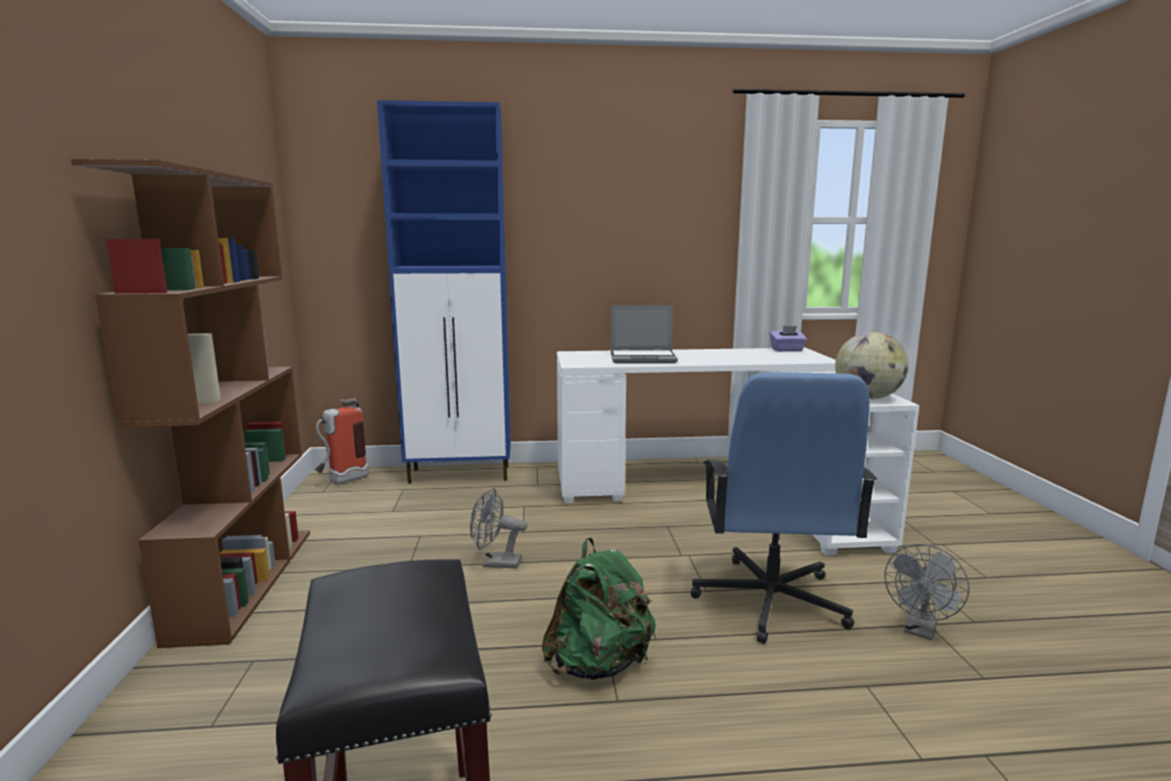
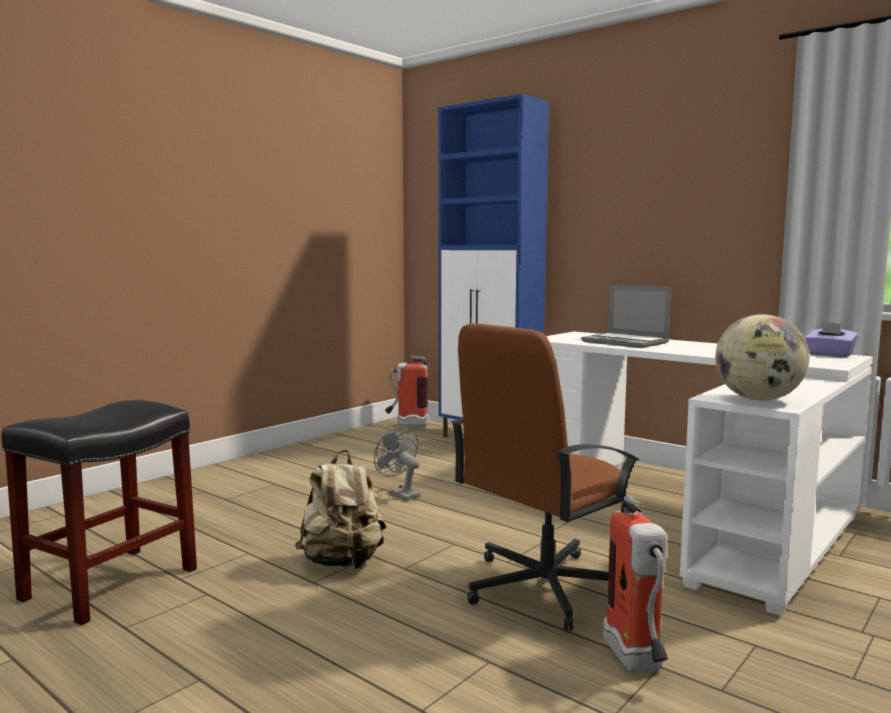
camera: 45 degrees right, 5 degrees down
(245, 581) = (264, 458): brown bookcase -> none
(599, 664) = (343, 563): green backpack -> beige backpack
(770, 601) = (543, 588): blue office chair -> brown office chair
(920, 630) = (637, 665): grey fan -> fire extinguisher

